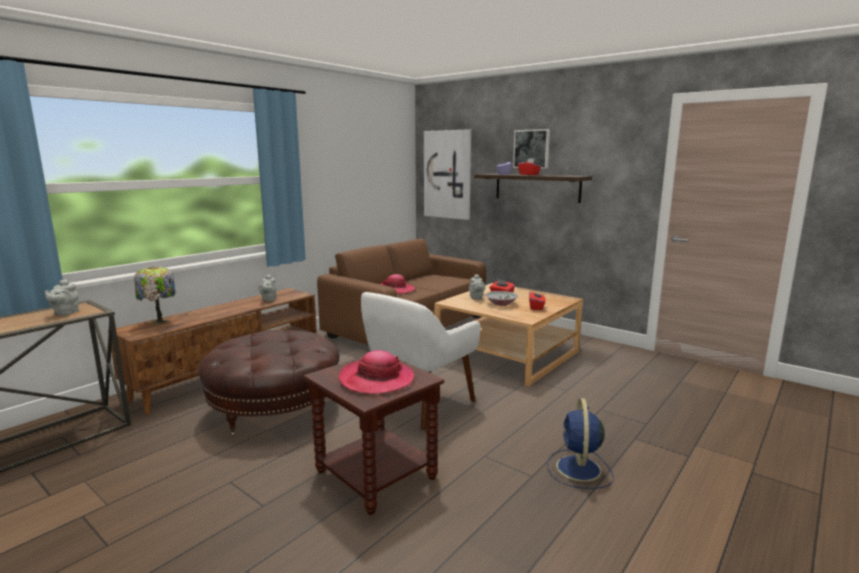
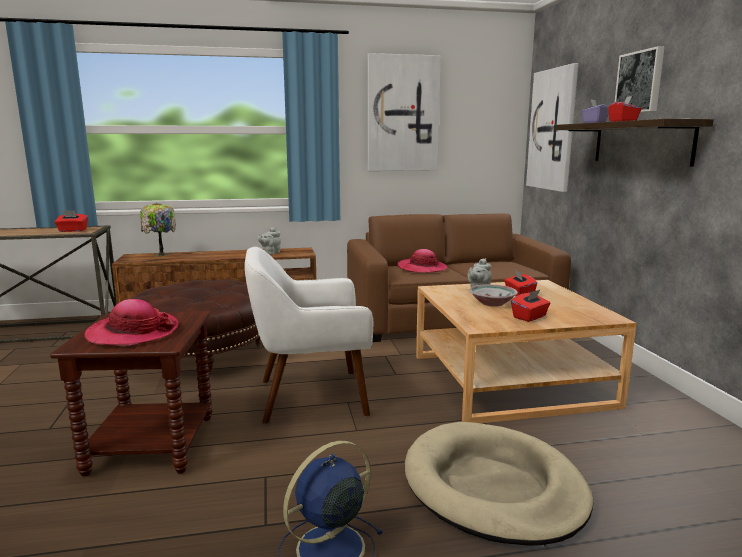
camera: 40 degrees right, 0 degrees up
(65, 313) = (72, 230): grey teapot -> red tissue box
(340, 162) = (403, 114): none -> picture
(590, 409) = (493, 487): none -> beige dog bed

